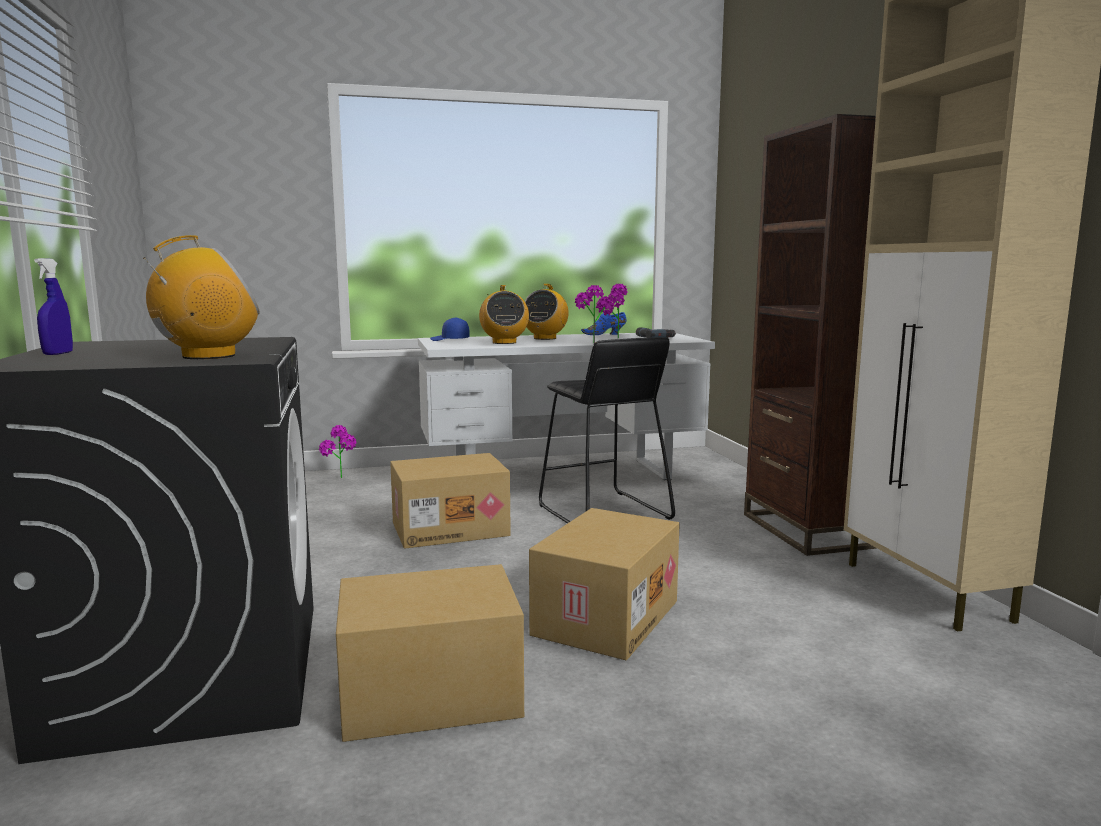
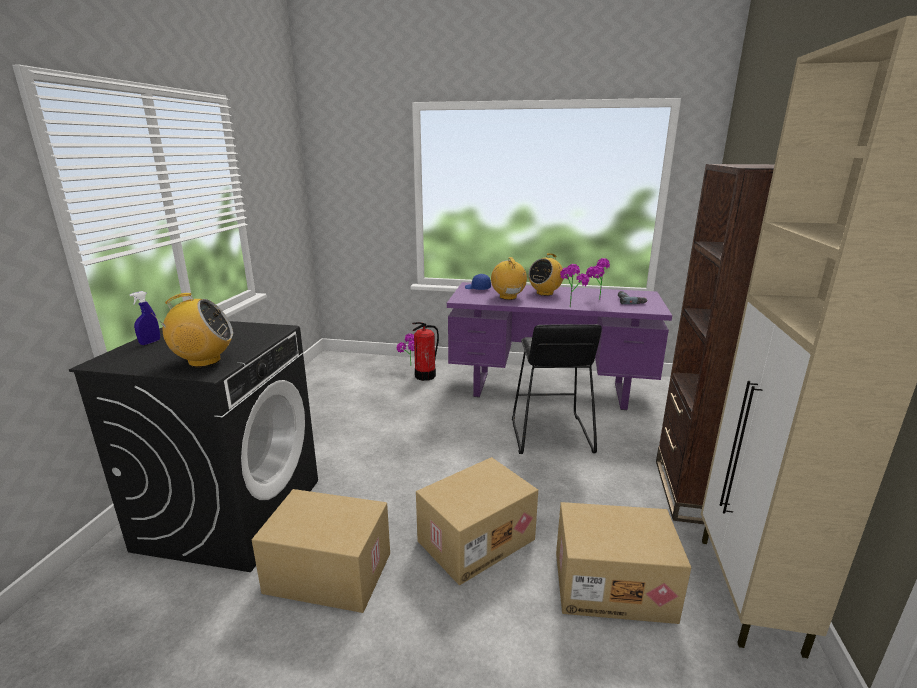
camera: 25 degrees right, 10 degrees up
(375, 484) = (425, 376): none -> fire extinguisher
(450, 528) = (441, 427): cardboard box -> cardboard box (613, 584)
(504, 342) = (508, 297): radio -> radio turned 150 degrees clockwise
(562, 475) = (549, 390): white desk -> purple desk
(605, 334) = (597, 291): blue shoe -> none

